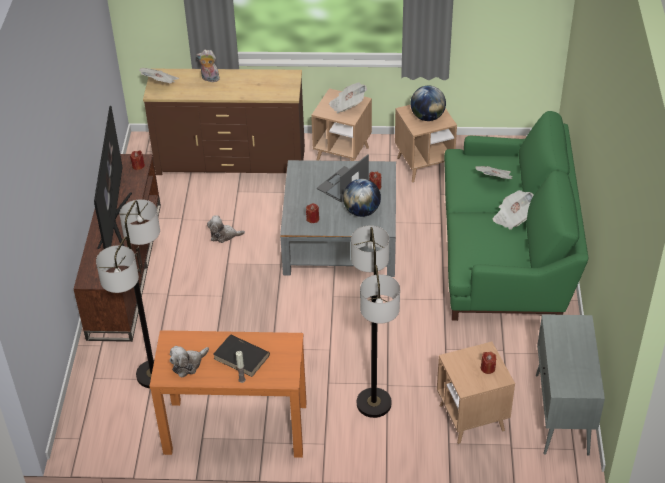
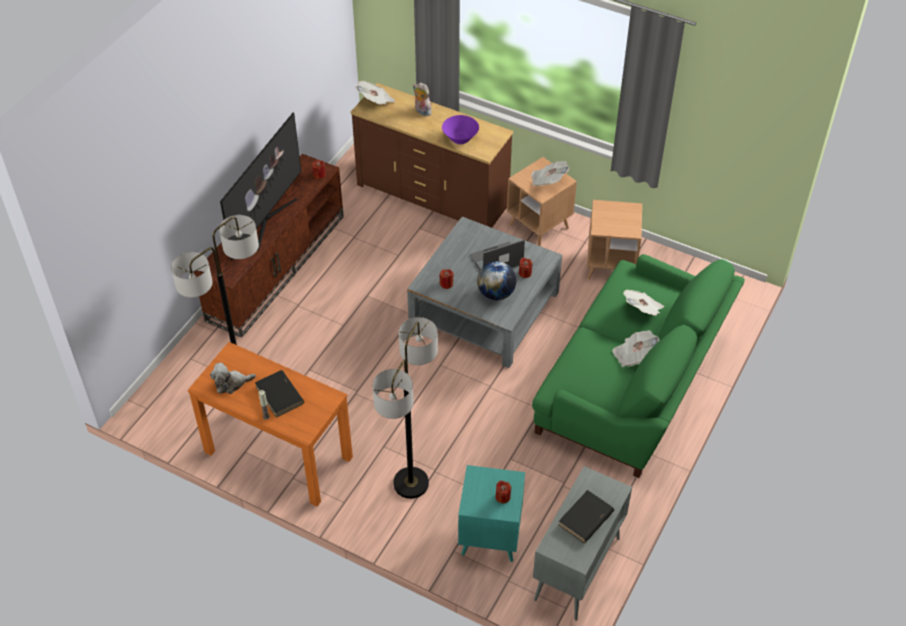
camera: 25 degrees right, 5 degrees up
(224, 235) = (380, 267): plush toy -> none
(260, 90) = (460, 139): none -> purple bowl
(427, 117) = (617, 220): globe -> none
(471, 418) = (490, 536): brown side table -> turquoise side table
(573, 355) = (585, 519): none -> black book

